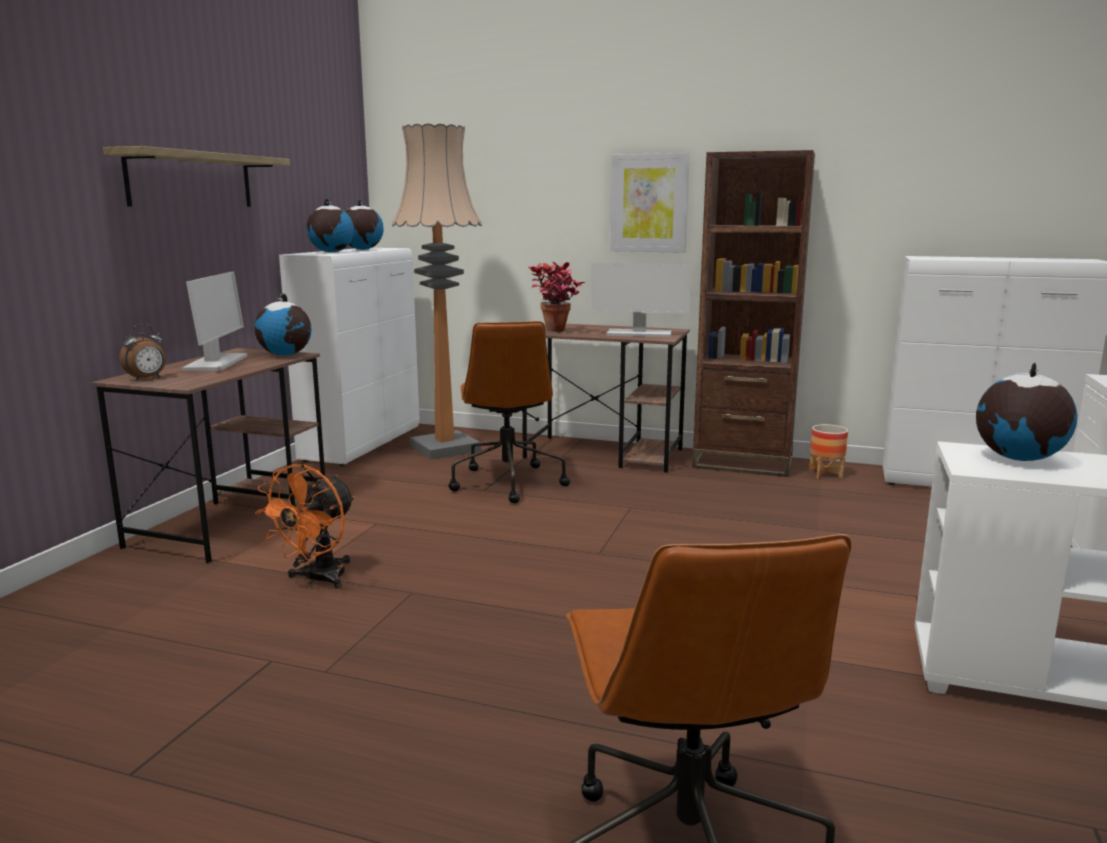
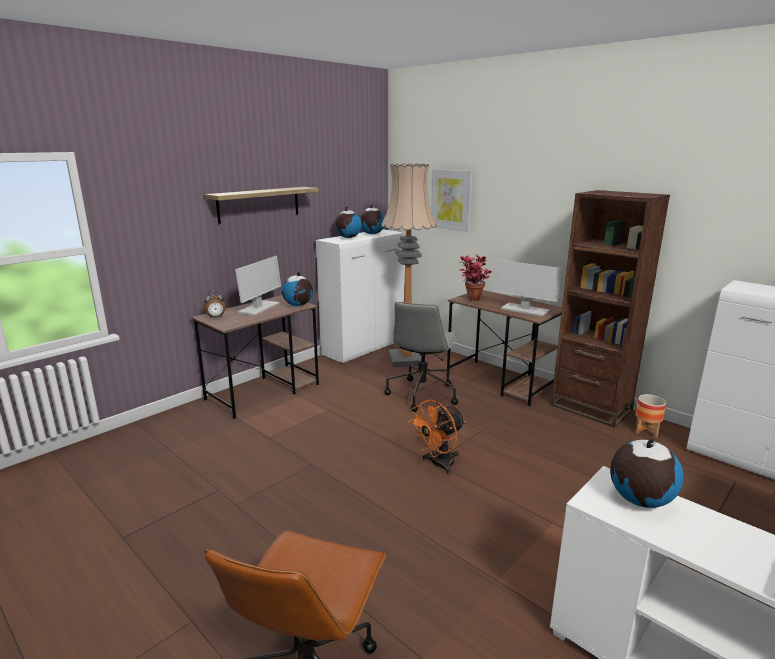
camera: 25 degrees right, 5 degrees up
(317, 579) = (273, 443): orange fan -> orange fan (438, 464)
(507, 482) = (422, 394): brown office chair -> grey office chair
(649, 203) = (549, 218): picture -> picture (451, 200)

